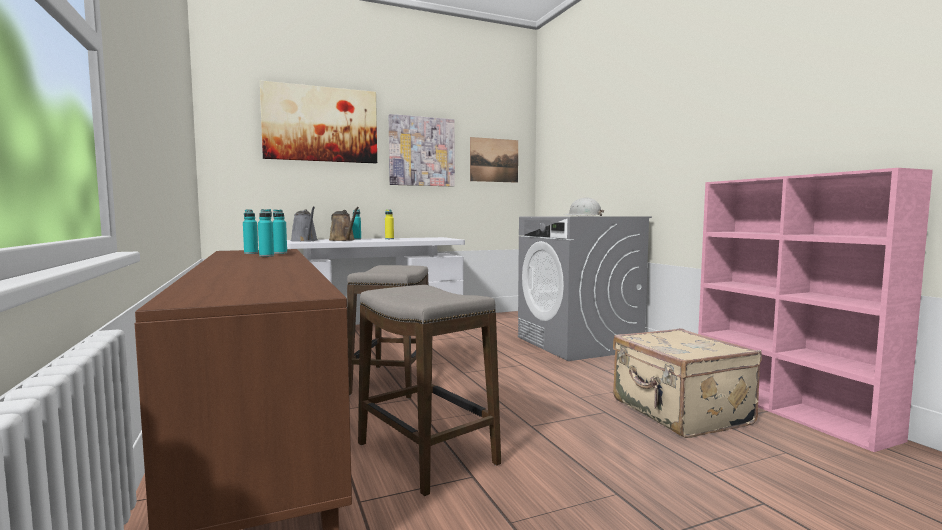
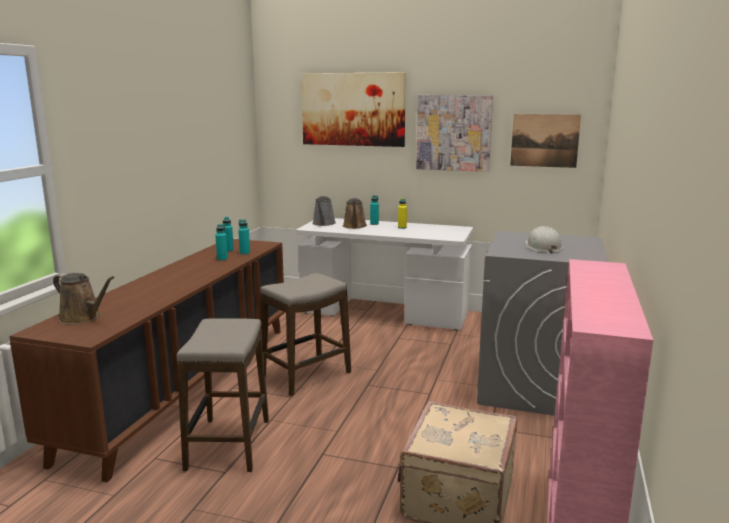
camera: 40 degrees right, 10 degrees up
(228, 288) = (83, 318): none -> brown watering can

